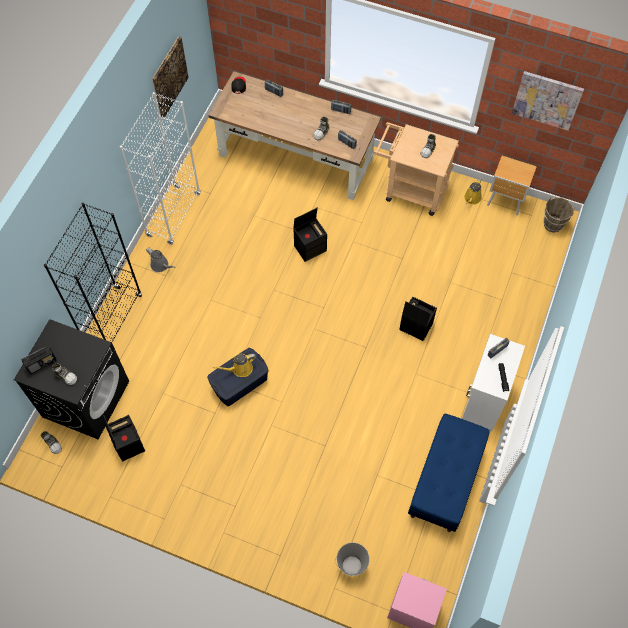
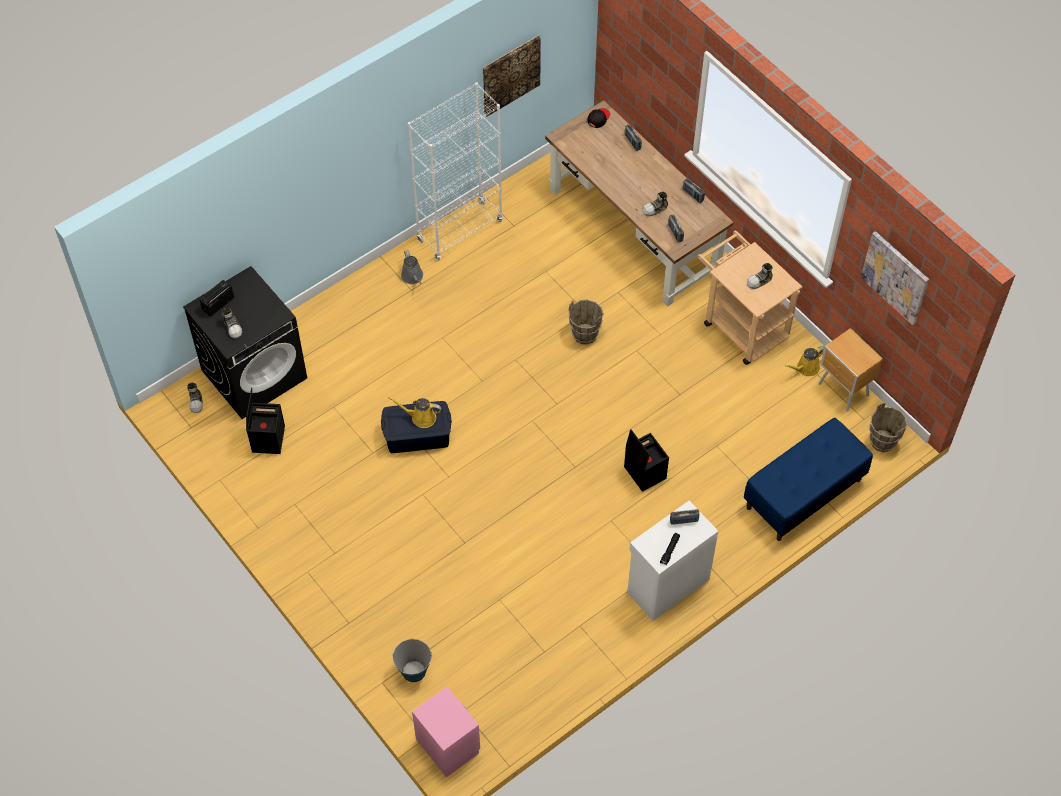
camera: 30 degrees right, 5 degrees down
(42, 363) = (218, 304): radio -> radio turned 135 degrees clockwise
(113, 319) = (330, 308): black bookcase -> none
(310, 247) = (585, 334): black storage box -> brown bucket
(445, 481) = (567, 643): blue bench -> blue bench (803, 494)

